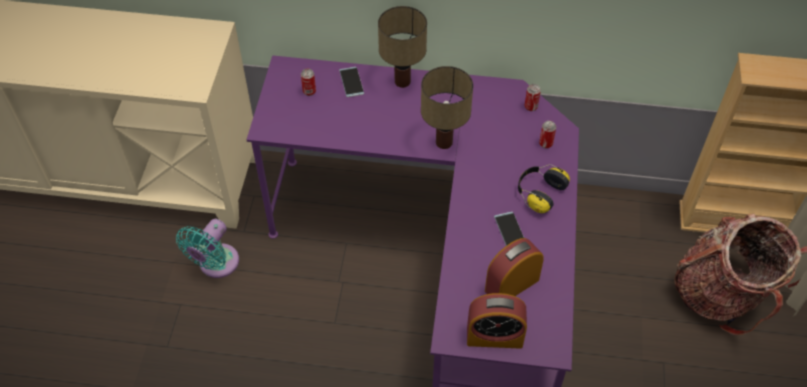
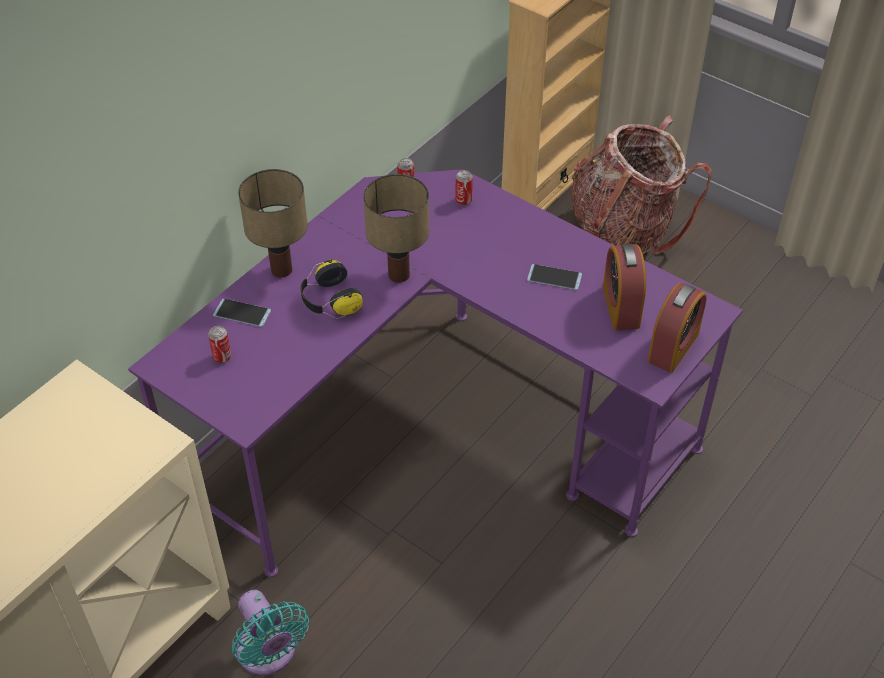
camera: 60 degrees left, 5 degrees down
(539, 193) = (522, 234): headphones -> headphones (329, 301)

